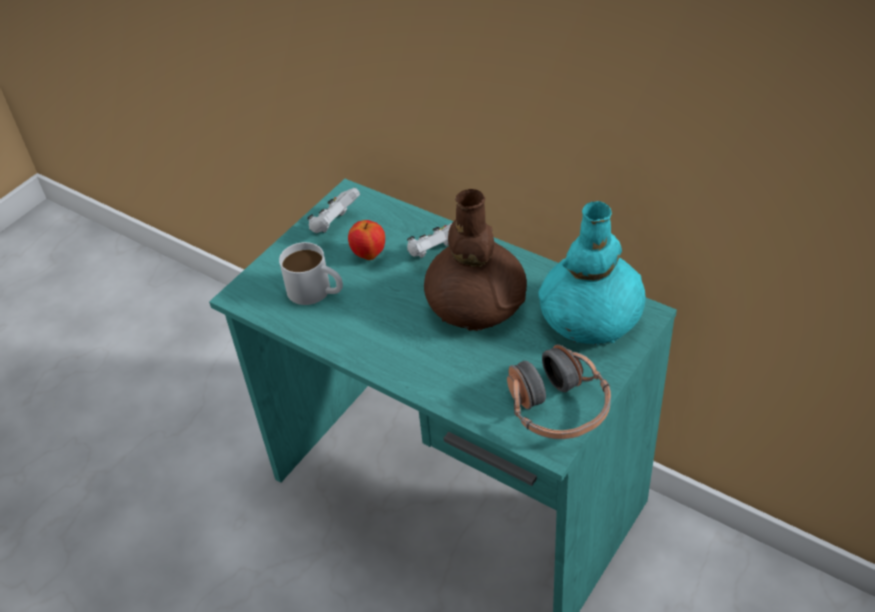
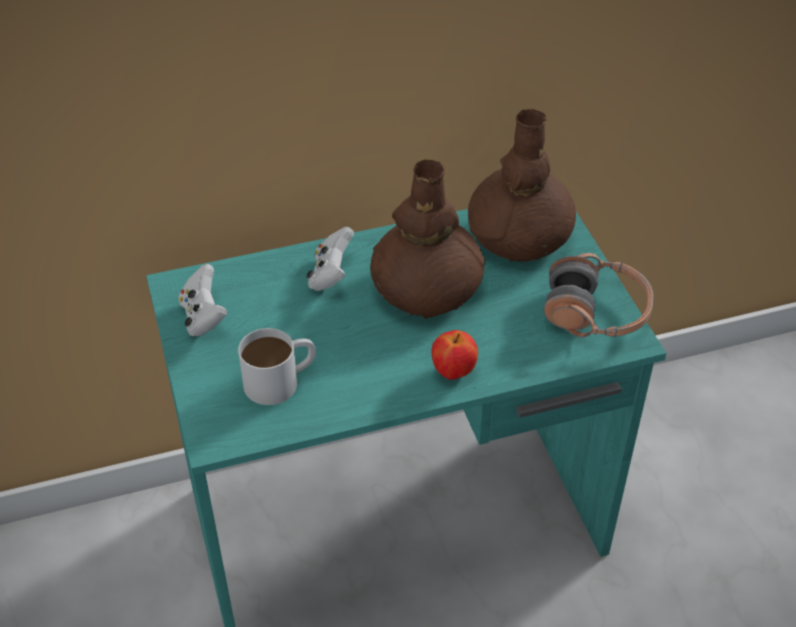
camera: 55 degrees left, 0 degrees up
(369, 255) = (278, 318): apple -> apple (453, 372)
(590, 318) = (520, 236): turquoise vase -> brown vase

